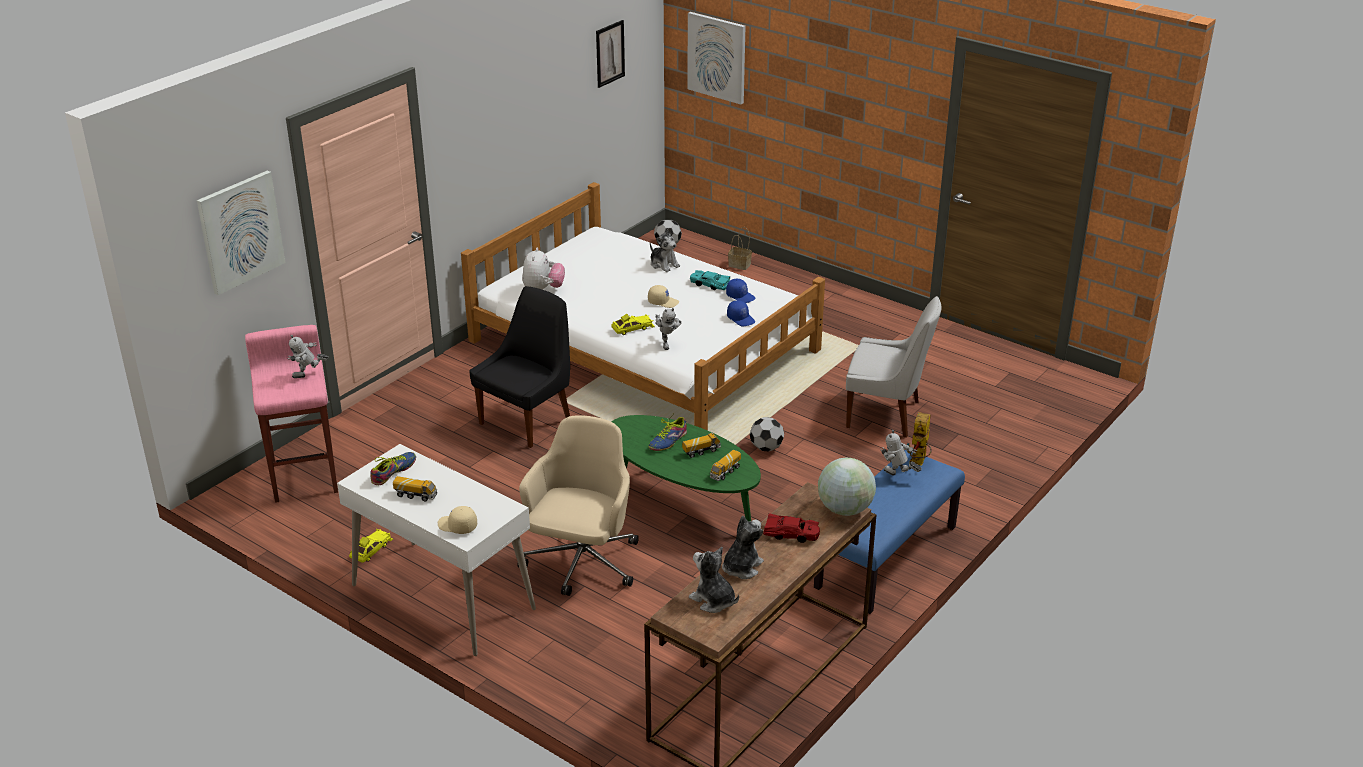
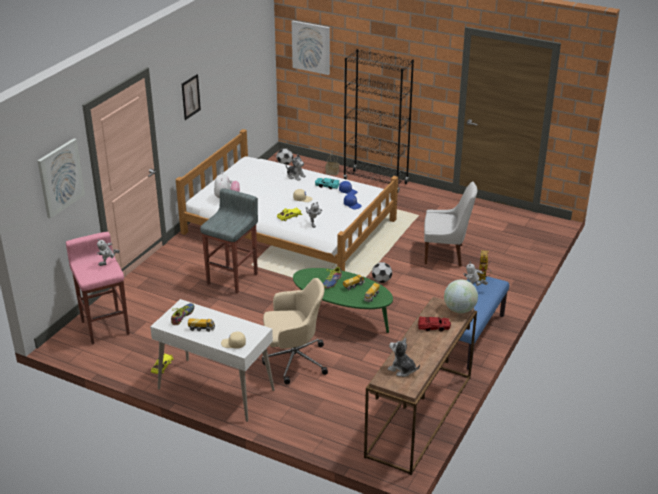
camera: 10 degrees left, 0 degrees up
(528, 420) = (233, 278): black chair -> grey stool
(582, 564) = (293, 360): beige office chair -> beige office chair turned 75 degrees clockwise
(610, 53) = (248, 49): picture -> picture (190, 97)
(741, 567) = (411, 349): plush toy -> none
(806, 285) = (375, 181): none -> black bookcase

